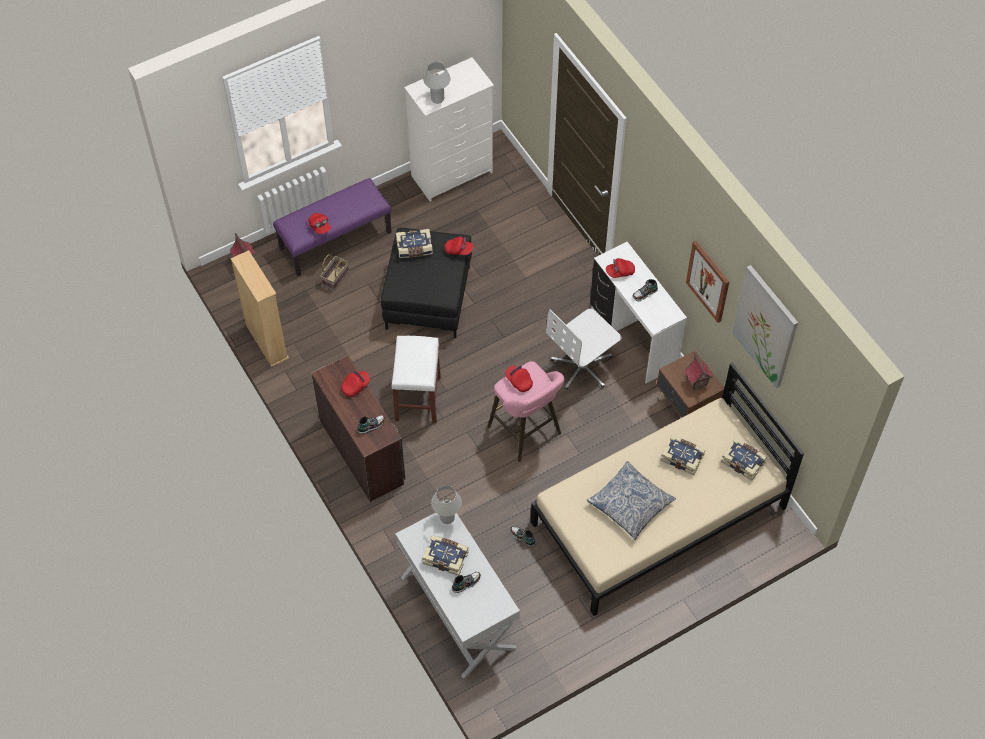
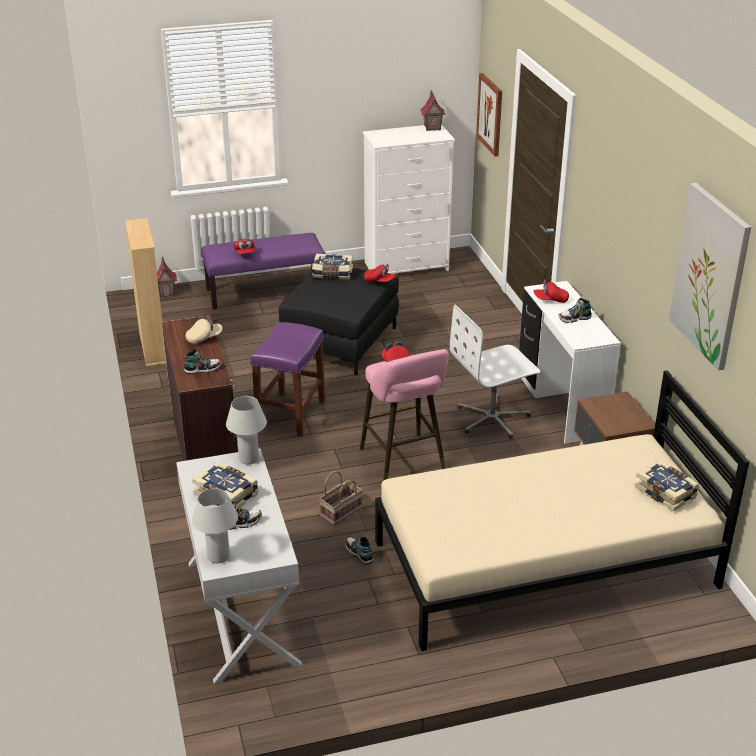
camera: 15 degrees right, 25 degrees down
(335, 277) = (251, 316): basket -> basket (341, 511)
(356, 386) = (204, 338): red cap -> beige cap
(418, 399) = (291, 415): white stool -> purple stool
(437, 99) = (392, 140): white table lamp -> white table lamp (218, 556)
(630, 504) = (499, 507): pillow -> none
(682, 457) = (584, 475): book -> none
(696, 382) = (622, 417): toy house -> toy house (432, 128)
(708, 281) = (647, 263): picture -> picture (490, 114)

